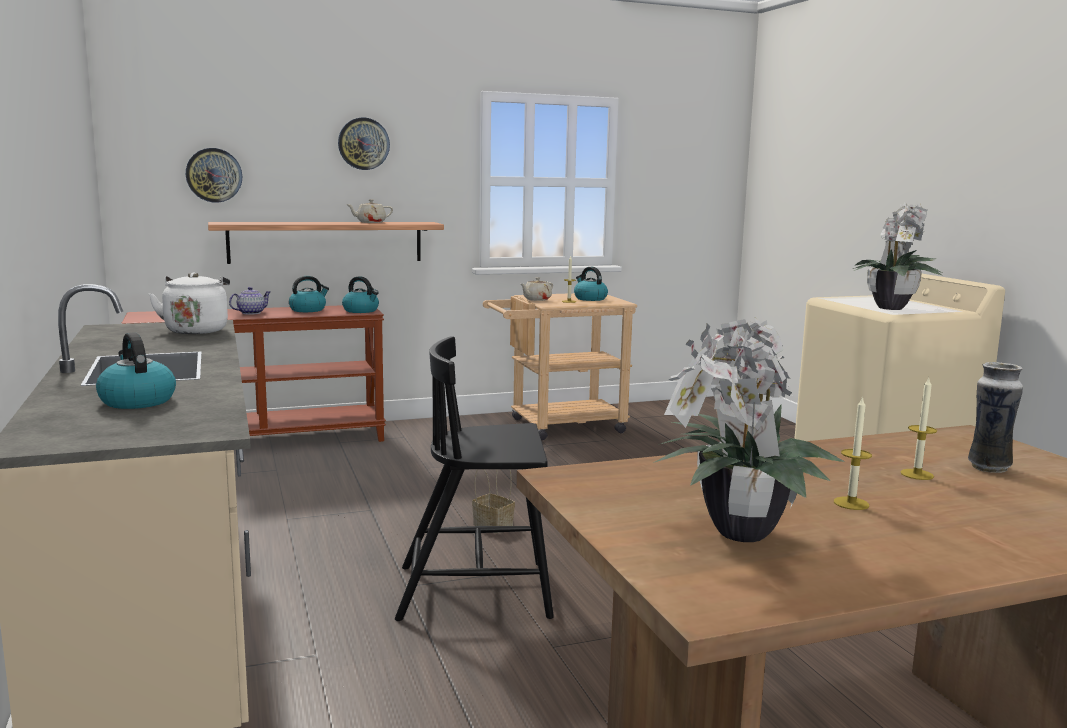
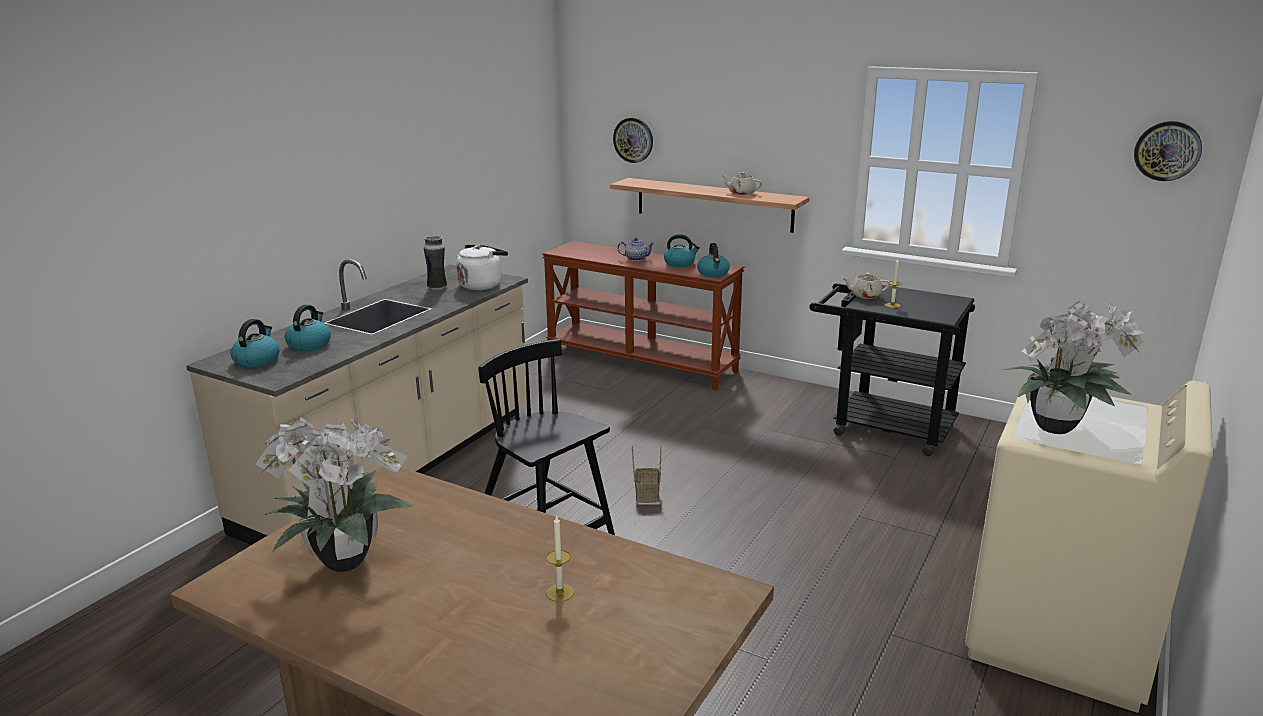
camera: 50 degrees right, 10 degrees up
(363, 143) = (749, 118): wall clock -> wall clock (1167, 151)
(557, 426) = (881, 426): beige cart -> black cart
(589, 298) = (927, 305): kettle -> kettle (257, 360)
(851, 503) = (450, 583): candle -> none
(988, 467) = (628, 620): vase -> vase (437, 288)

